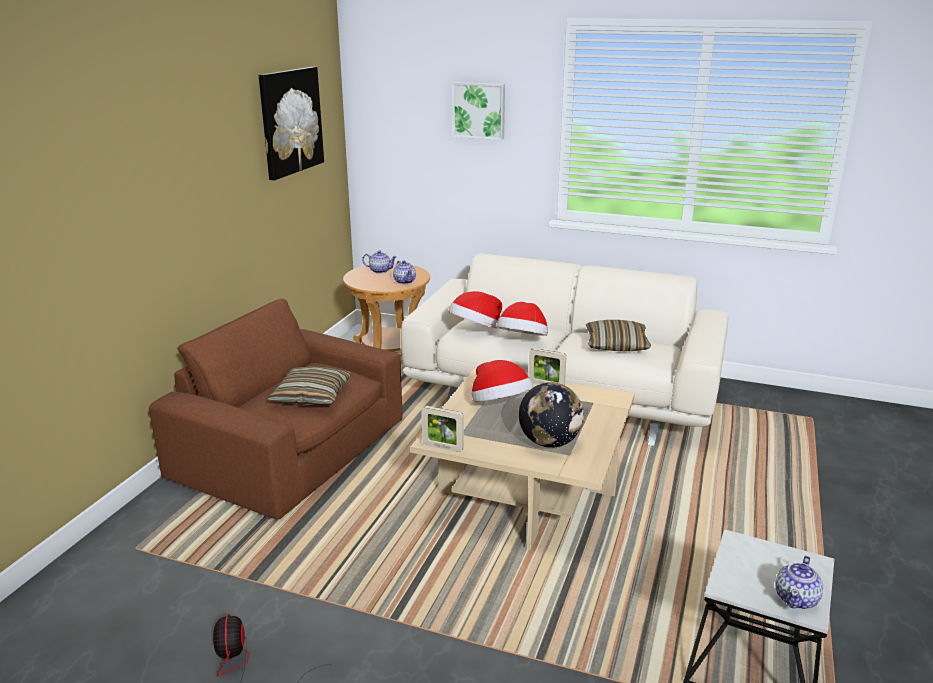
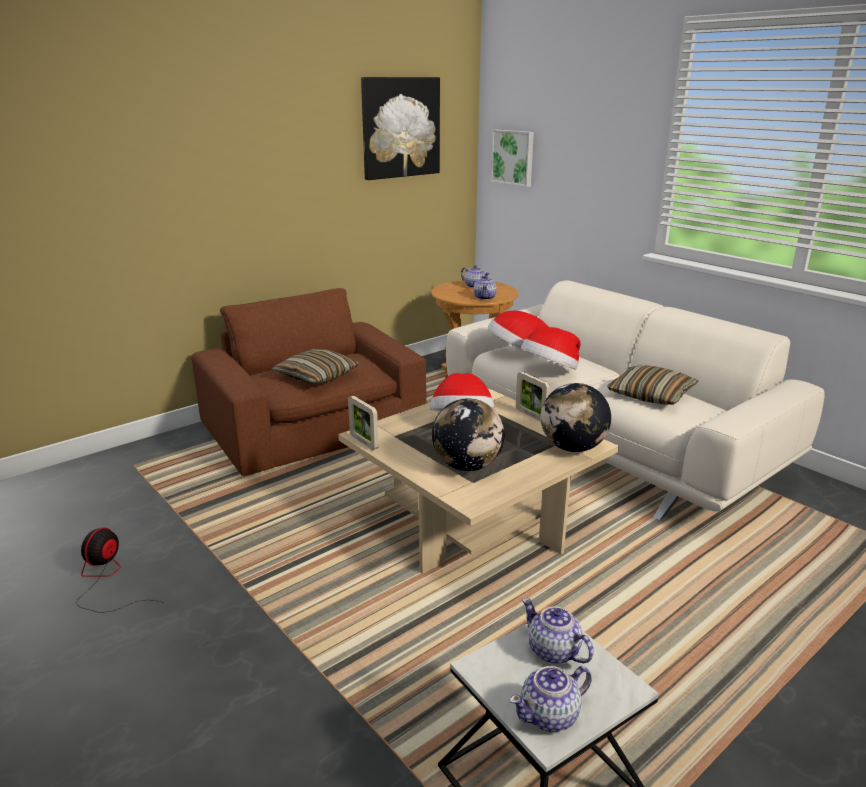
camera: 30 degrees right, 0 degrees up
(479, 110) = (591, 126): picture -> picture (513, 157)
(606, 404) = (572, 447): none -> globe
(754, 558) = (554, 651): none -> teapot

